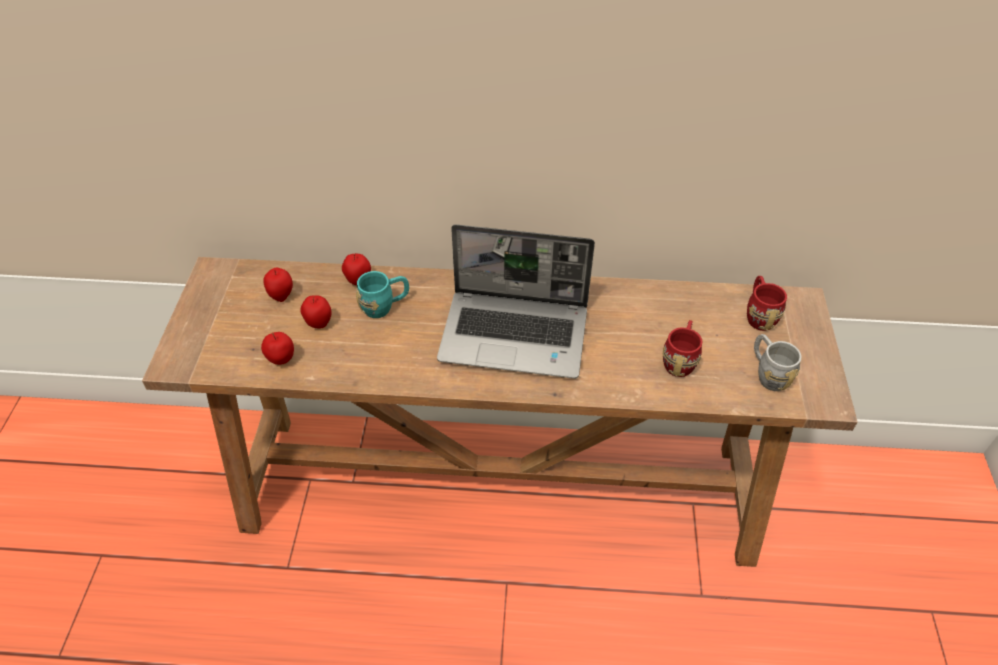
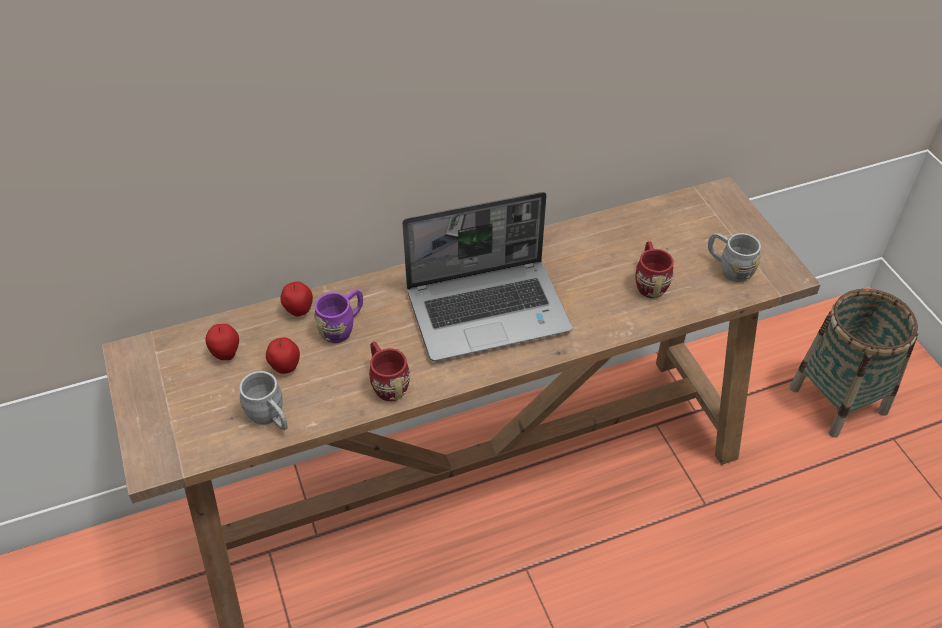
camera: 25 degrees left, 0 degrees up
(281, 360) = (270, 418): apple -> grey mug
(385, 306) = (343, 327): turquoise mug -> purple mug
(758, 315) = (691, 218): red mug -> red mug (387, 383)
(890, 551) = (838, 400): none -> basket

